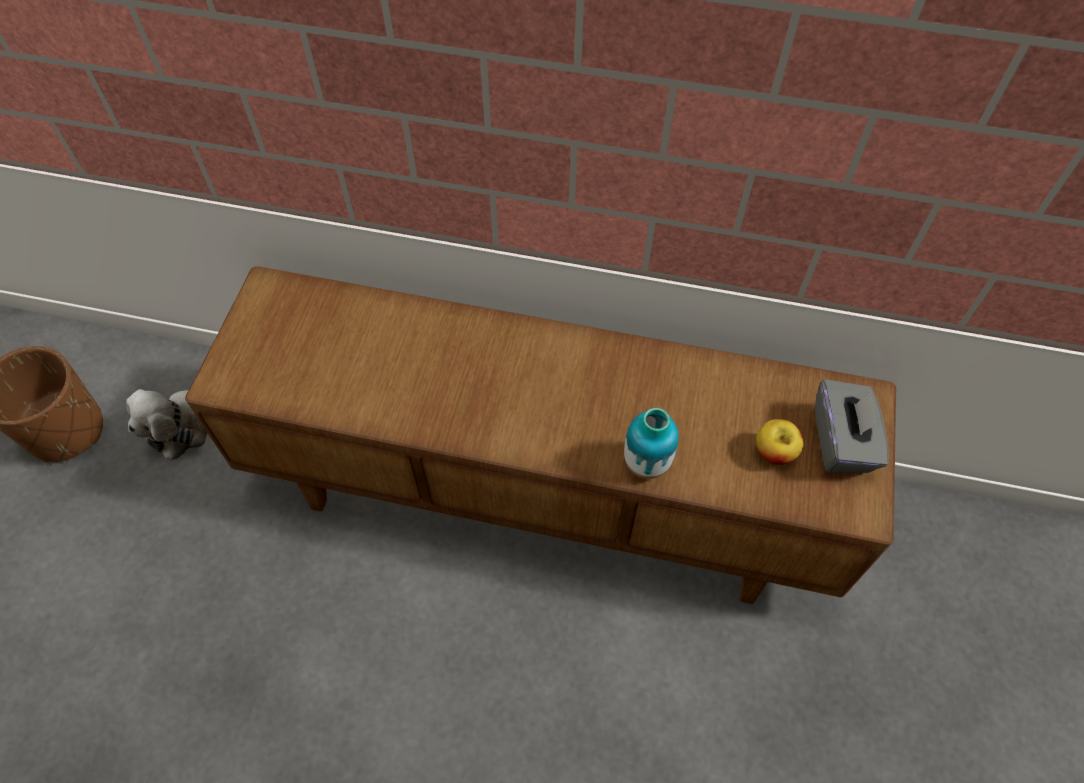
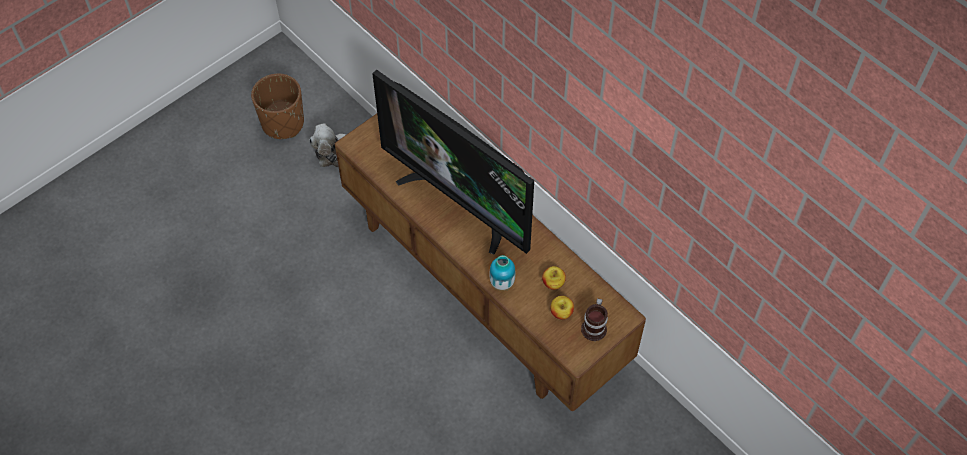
camera: 35 degrees right, 0 degrees up
(474, 374) = (460, 202): none -> television
(721, 413) = (553, 283): none -> apple
(842, 442) = (595, 327): grey tissue box -> mug

